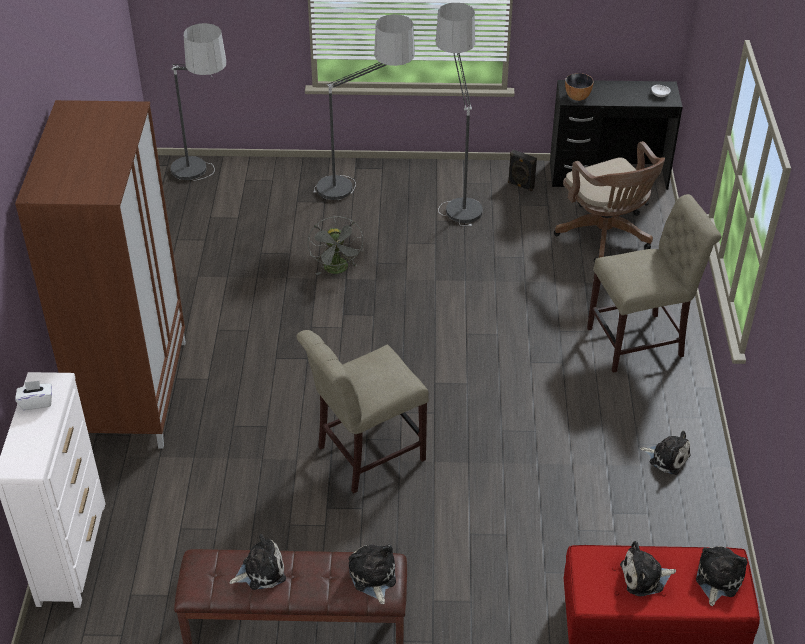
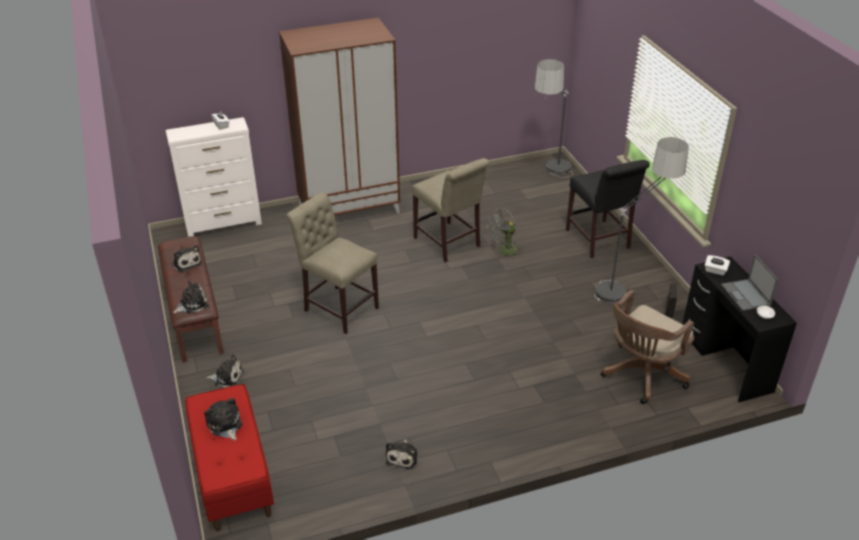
camera: 70 degrees right, 5 degrees down
(364, 188) = (599, 241): floor lamp -> black chair
(577, 97) = (715, 271): bowl -> white tissue box
(624, 93) = (746, 295): none -> laptop
(641, 341) = (525, 419): beige chair -> beige chair (449, 244)
(717, 579) = (232, 464): plush toy -> plush toy (227, 377)

